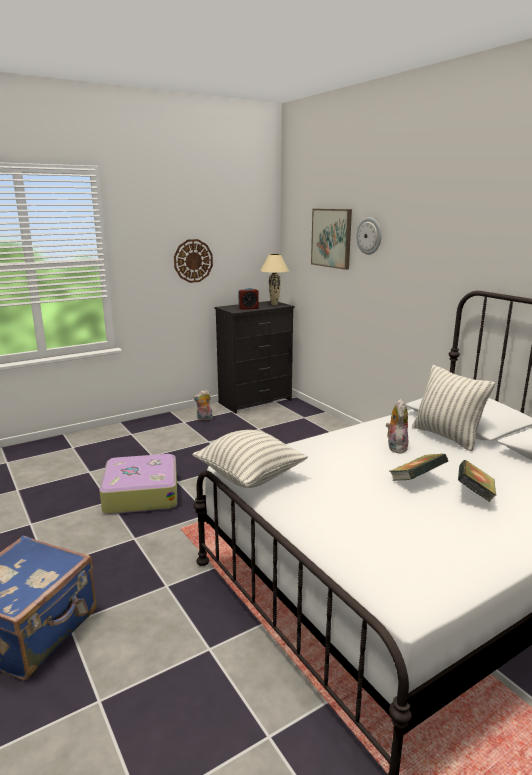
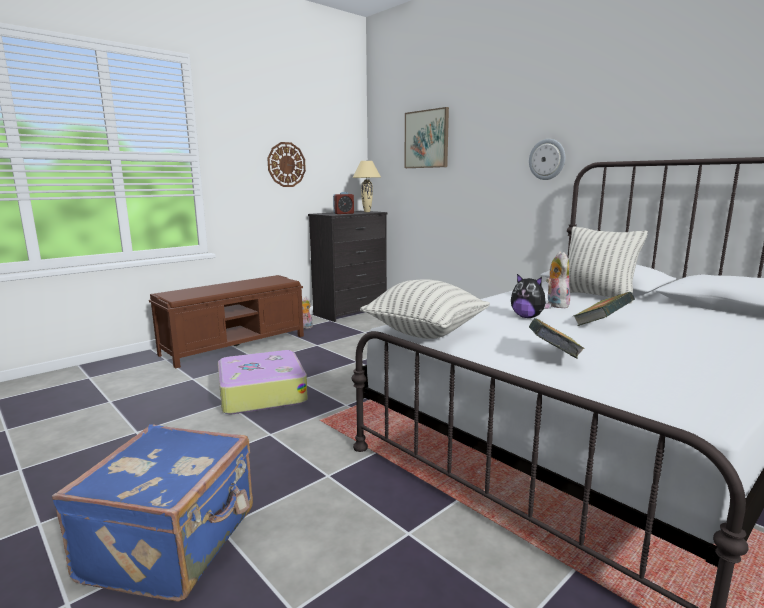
camera: 10 degrees left, 5 degrees down
(136, 435) = (235, 345): none -> brown bench
(355, 463) = (527, 317): none -> plush toy
(369, 236) = (469, 130): wall clock -> wall clock (547, 159)
(474, 495) = (668, 330): book -> book (553, 357)

